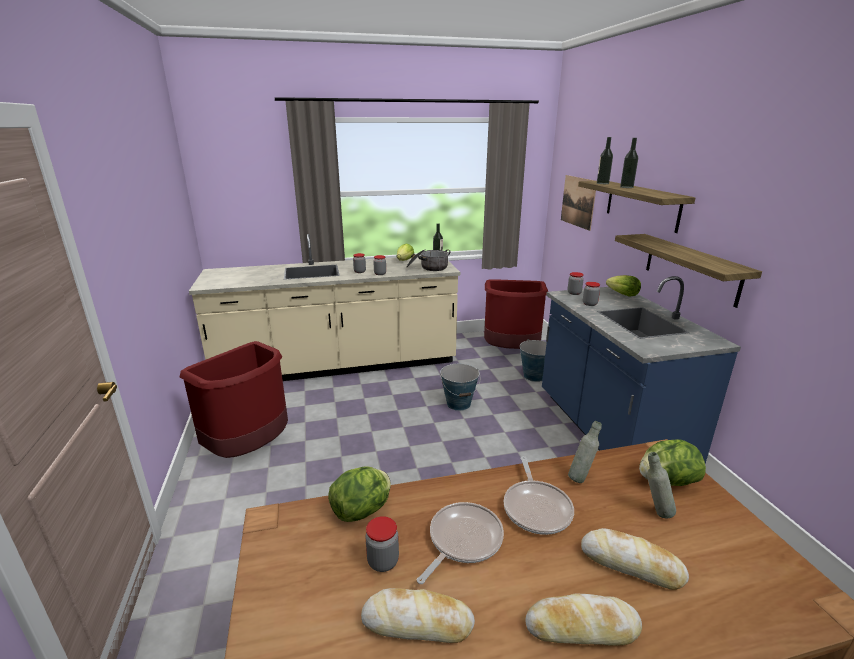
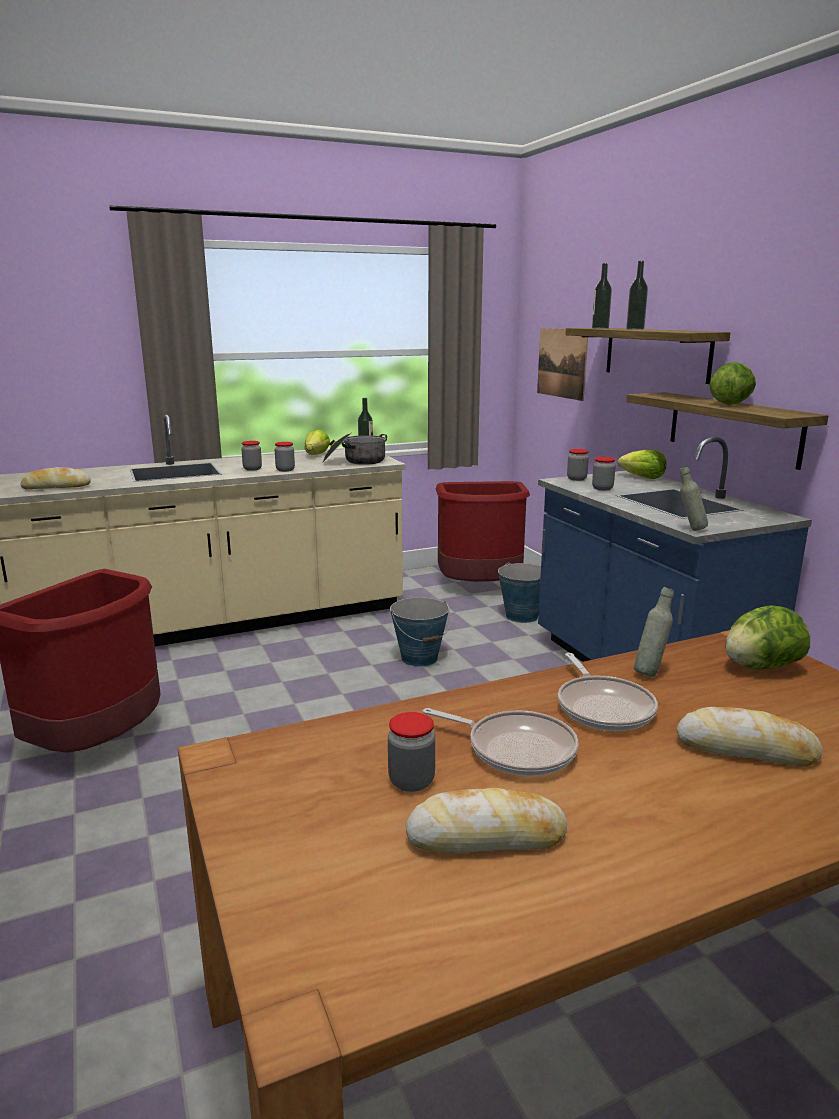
camera: 10 degrees left, 5 degrees down
(362, 510) = (359, 732): lettuce -> lettuce (730, 404)
(462, 540) = (515, 749): frying pan -> frying pan turned 90 degrees clockwise
(581, 627) = (706, 815): bread -> bread (56, 487)
(655, 512) = (757, 697): grey bottle -> grey bottle (690, 529)

